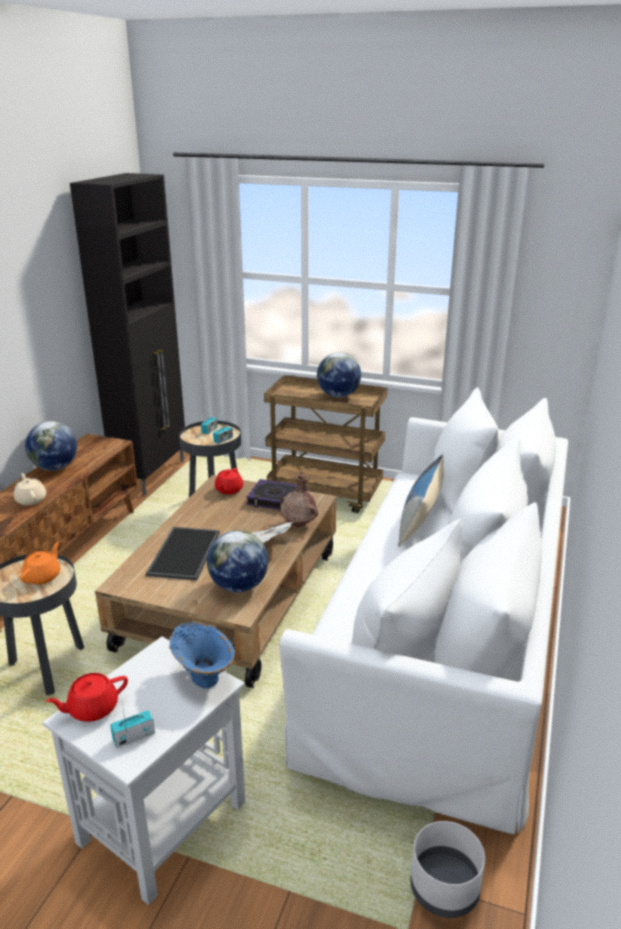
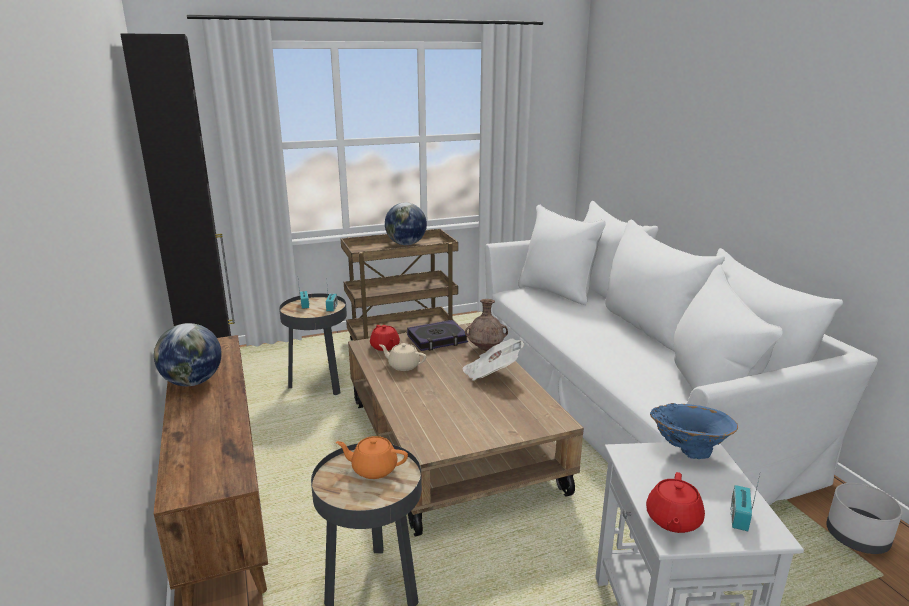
camera: 40 degrees left, 5 degrees down
(31, 500) = (221, 417): beige teapot -> beige teapot (403, 366)
(43, 576) = (373, 469): orange teapot -> orange teapot turned 60 degrees counterclockwise
(185, 554) = (437, 403): tray -> none
(238, 586) = (523, 406): globe -> none
(420, 520) = (569, 314): pillow -> none

